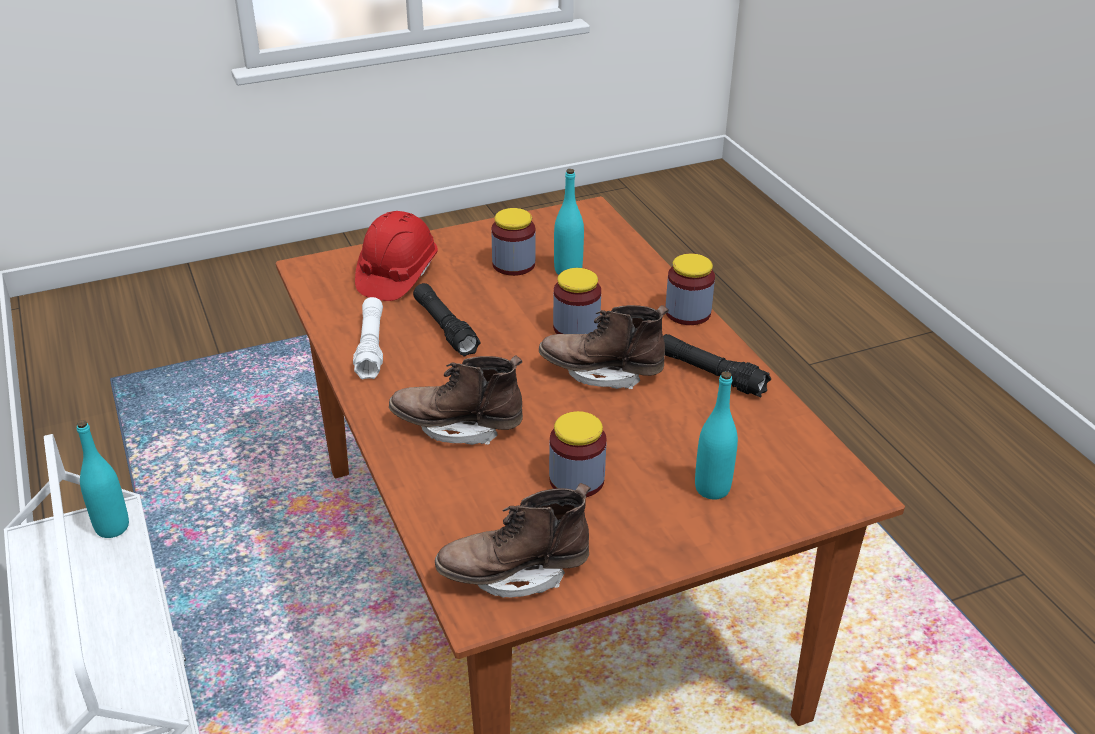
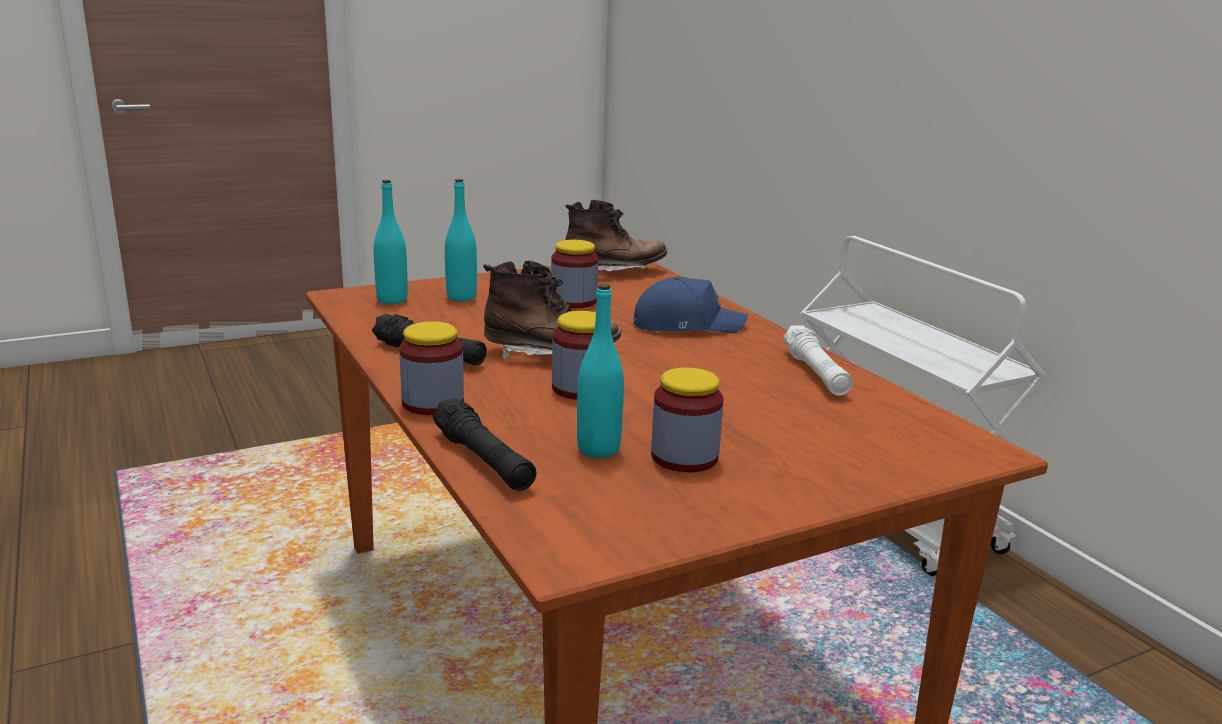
camera: 175 degrees right, 15 degrees down
(112, 527) = (960, 374): turquoise bottle -> turquoise bottle (392, 300)
(397, 275) = (849, 441): red hard hat -> none
(445, 328) = (742, 388): black flashlight -> black flashlight (483, 460)
(457, 427) = (686, 325): brown boot -> blue cap

